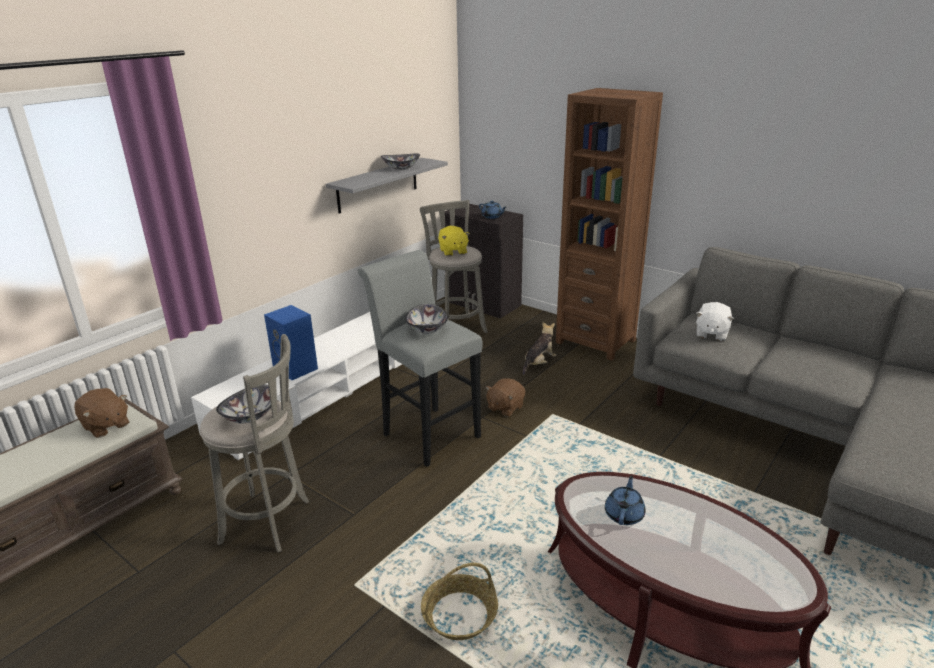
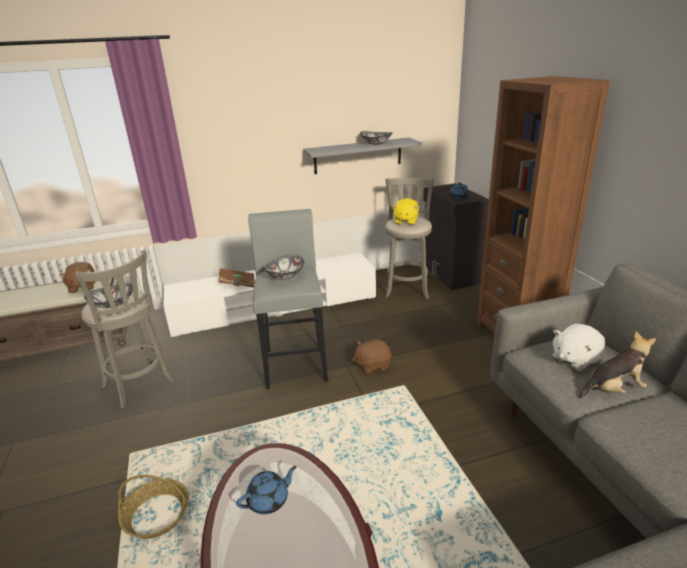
camera: 35 degrees right, 0 degrees up
(297, 368) = (238, 285): blue speaker -> brown book
(539, 363) = (441, 338): plush toy -> plush toy (613, 389)

